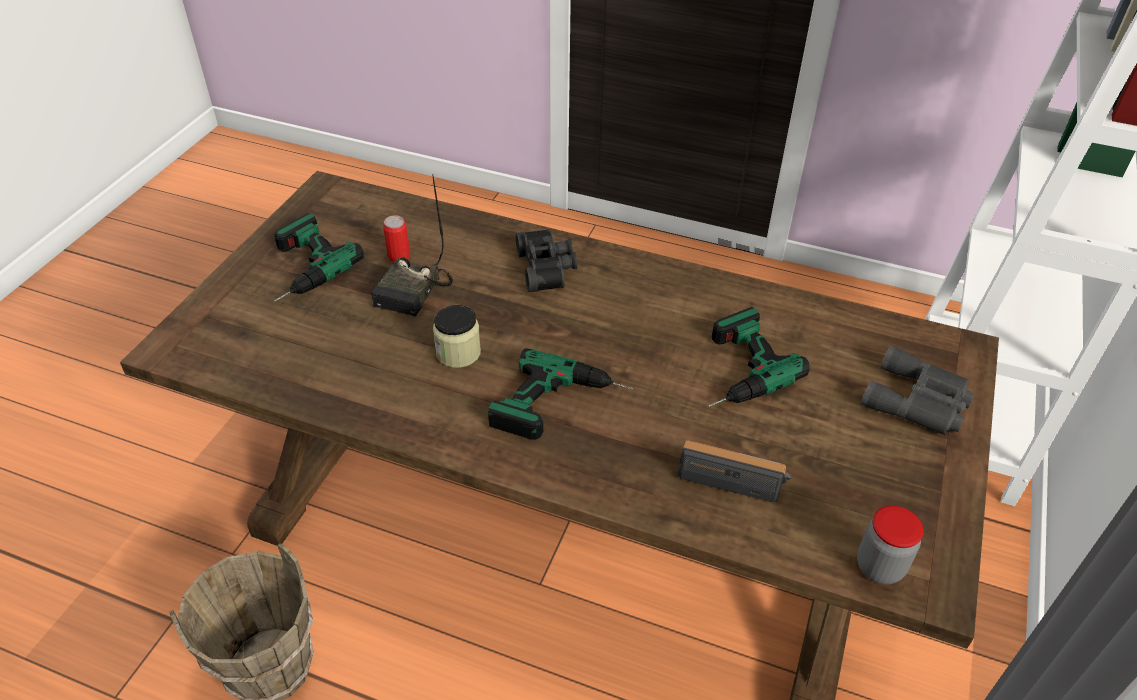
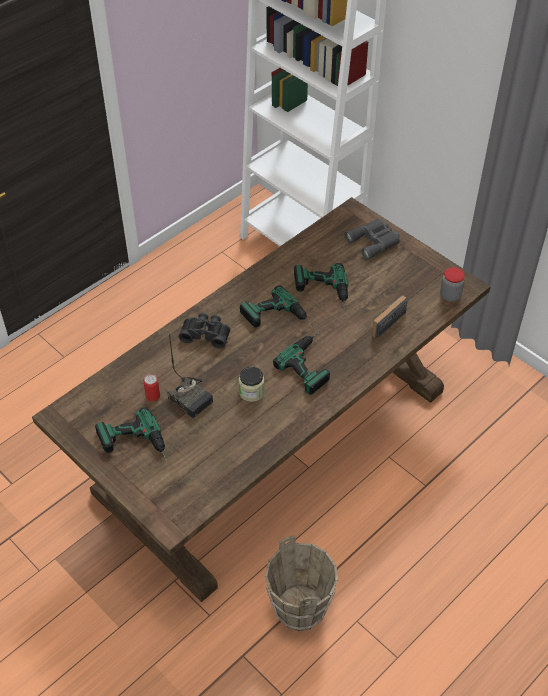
camera: 65 degrees left, 5 degrees up
(632, 334) = (278, 319): none -> power drill

